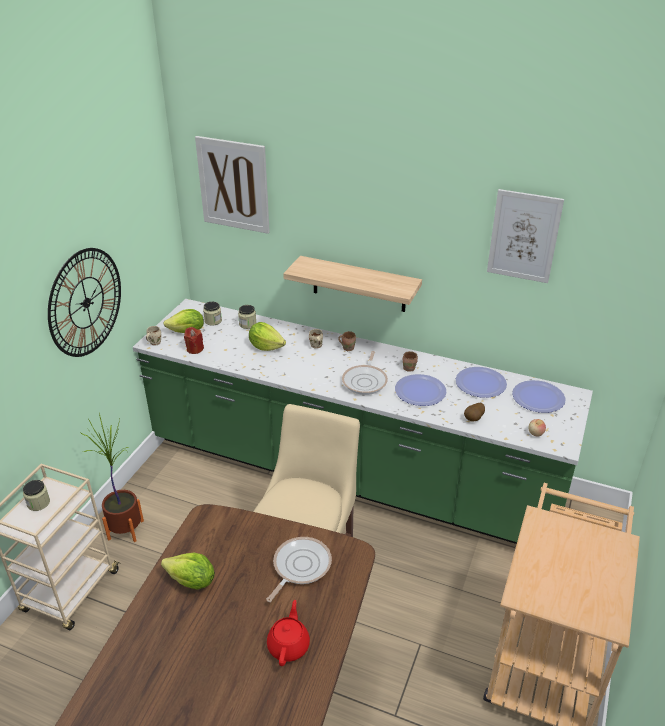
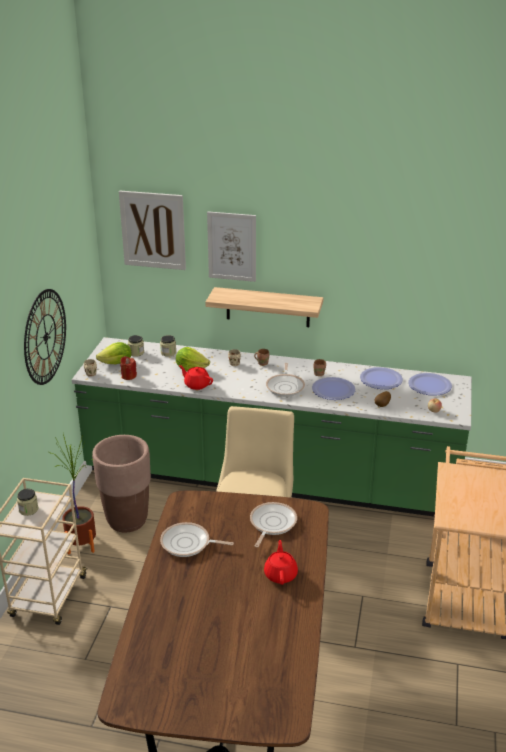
camera: 10 degrees left, 5 degrees down
(182, 506) = (127, 520): none -> brown planter
(191, 582) = (188, 544): lettuce -> frying pan
(265, 368) = (196, 385): none -> red teapot
(524, 236) = (406, 253): picture -> picture (232, 246)

